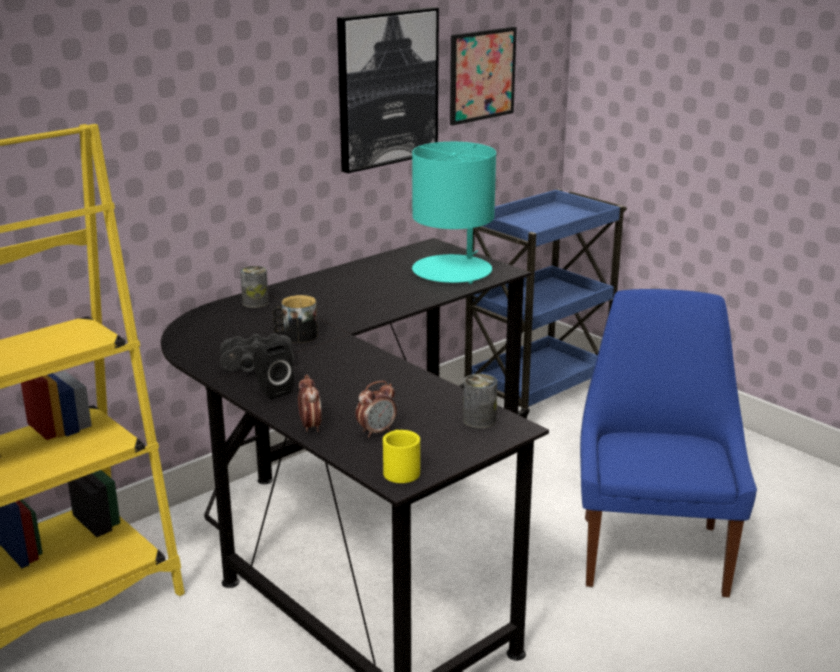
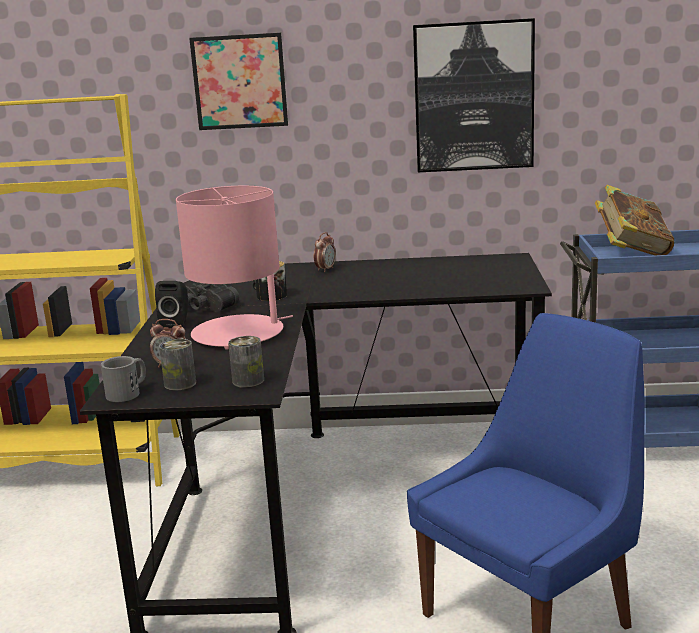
camera: 45 degrees right, 5 degrees down
(255, 302) = (294, 270): can -> can (180, 384)
(310, 426) = (145, 350): alarm clock -> alarm clock (325, 269)
(361, 381) = (239, 333): none -> pink table lamp
(400, 469) = (128, 392): yellow mug -> grey mug
(452, 271) = (483, 278): turquoise table lamp -> none
(482, 75) = (604, 92): picture -> picture (239, 82)
(523, 221) = (632, 252): none -> book

